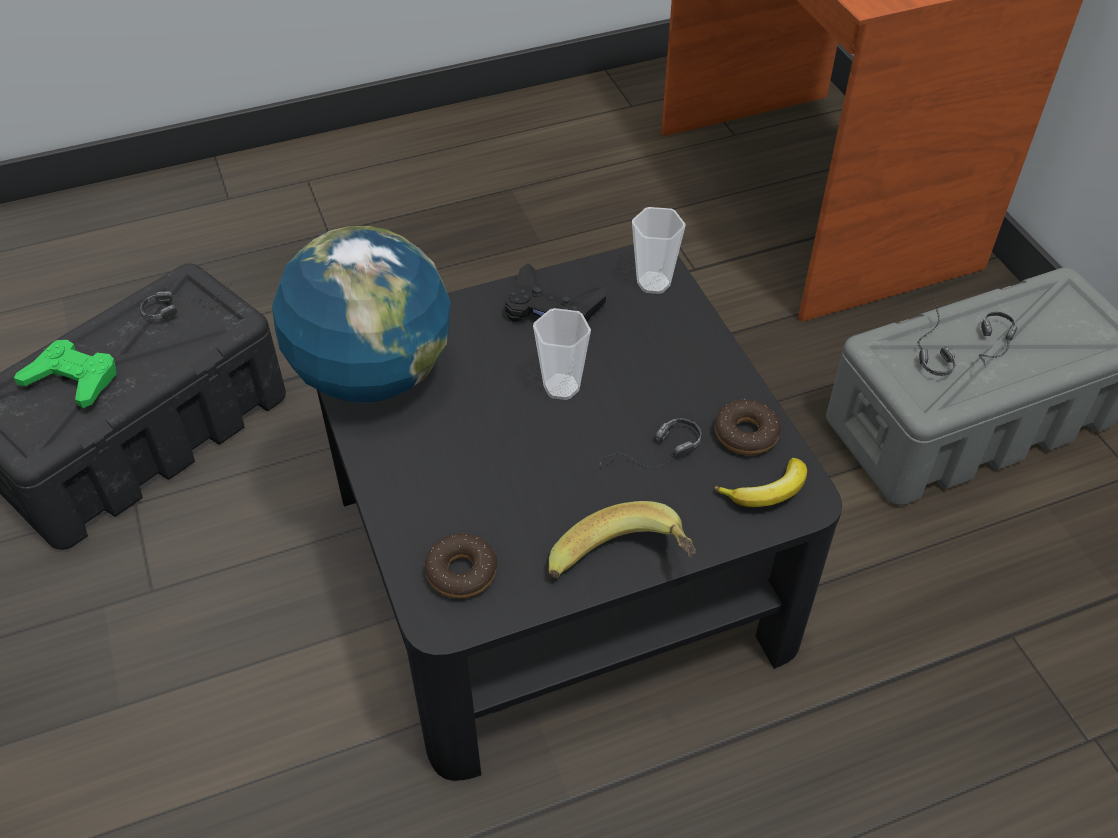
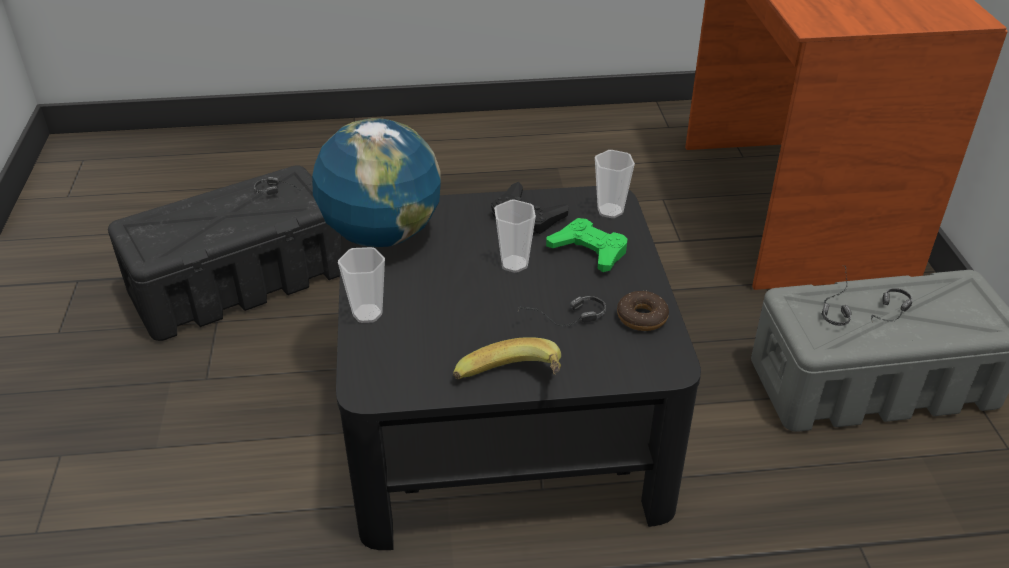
camera: 15 degrees right, 10 degrees down
(73, 379) = (193, 221): green game controller -> green game controller (589, 251)
(399, 501) = (367, 314): none -> cup
(461, 572) = (392, 365): donut -> none
(767, 492) = (643, 357): banana -> none

